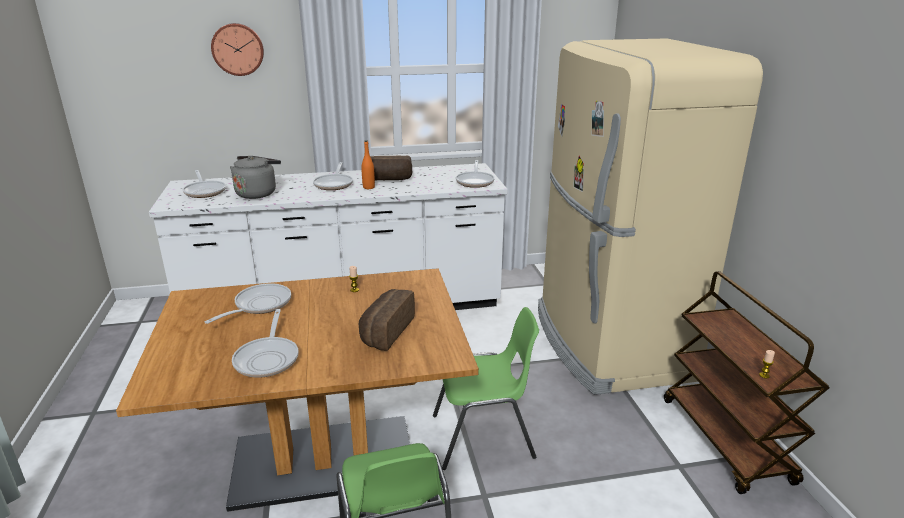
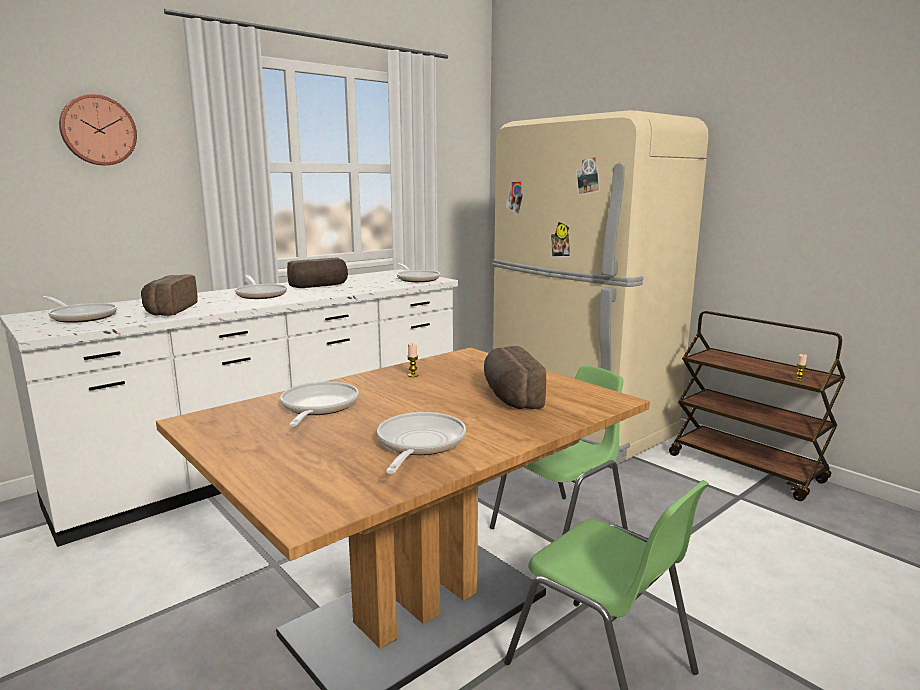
camera: 30 degrees left, 10 degrees down
(257, 193) = (169, 310): grey kettle -> bread
(268, 358) = (418, 444): frying pan -> frying pan turned 135 degrees counterclockwise
(368, 187) = (309, 292): orange bottle -> none

